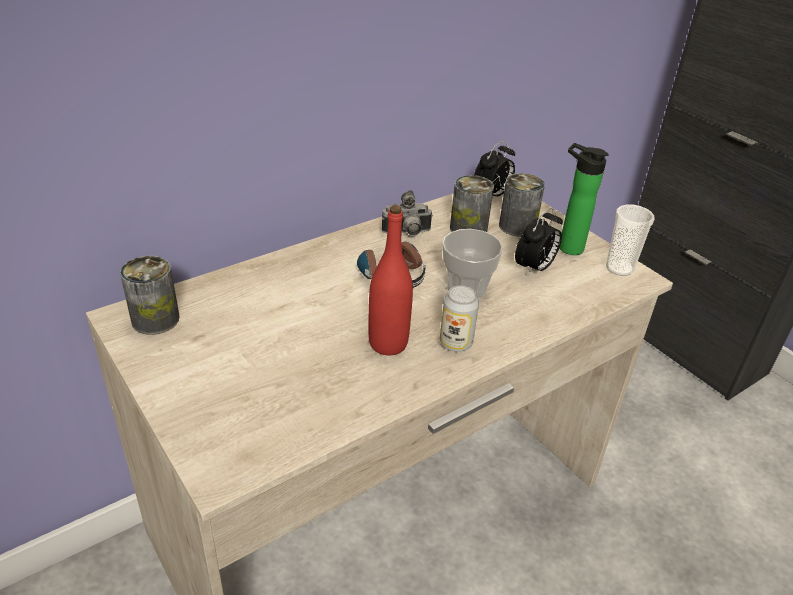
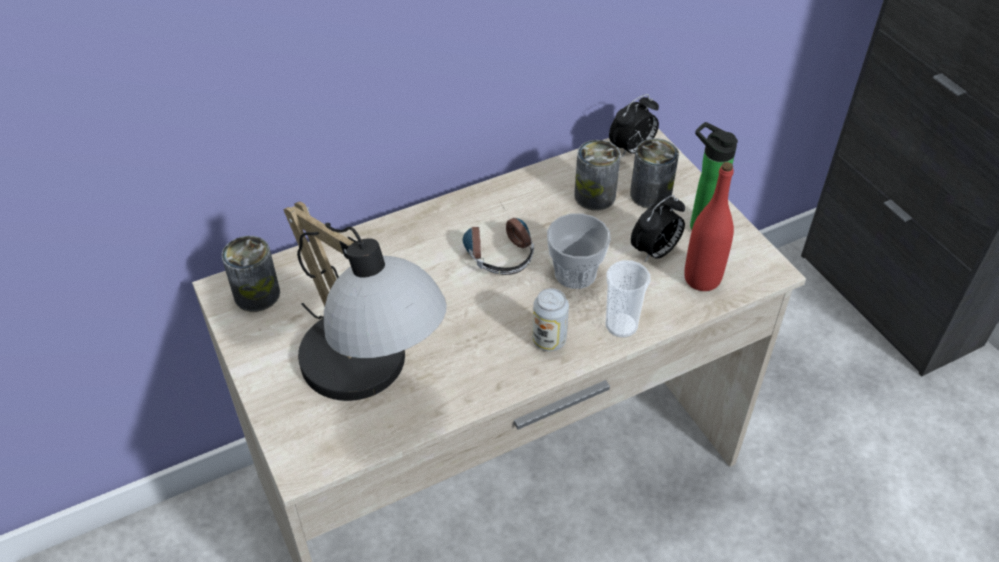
camera: 10 degrees right, 10 degrees up
(283, 385) = (371, 377): none -> table lamp
(388, 344) = (480, 337): red bottle -> red bottle (702, 279)
(407, 233) = (526, 199): camera -> none
(619, 268) = (750, 256): cup -> cup (621, 325)

